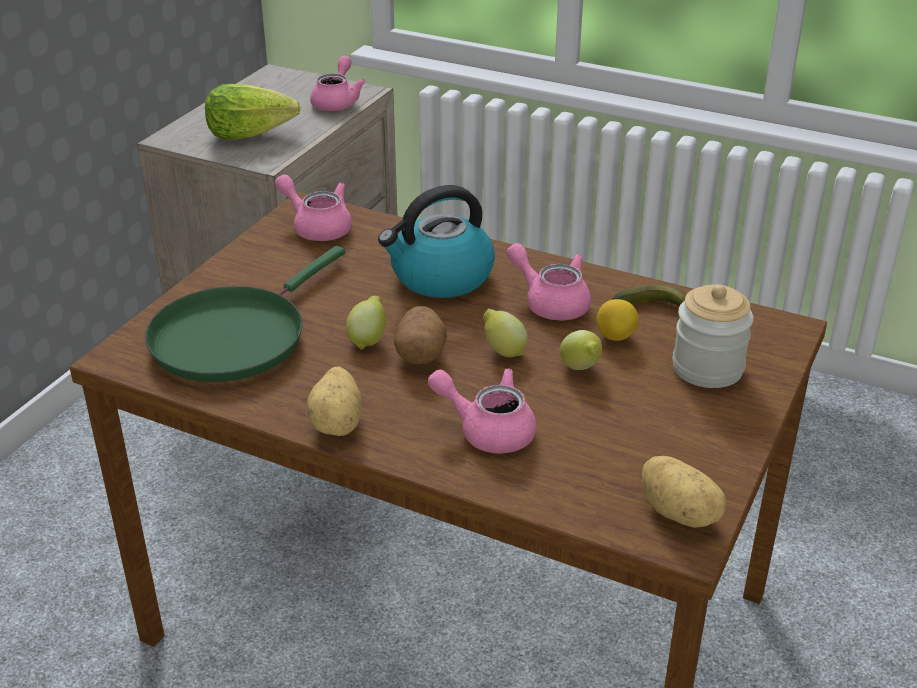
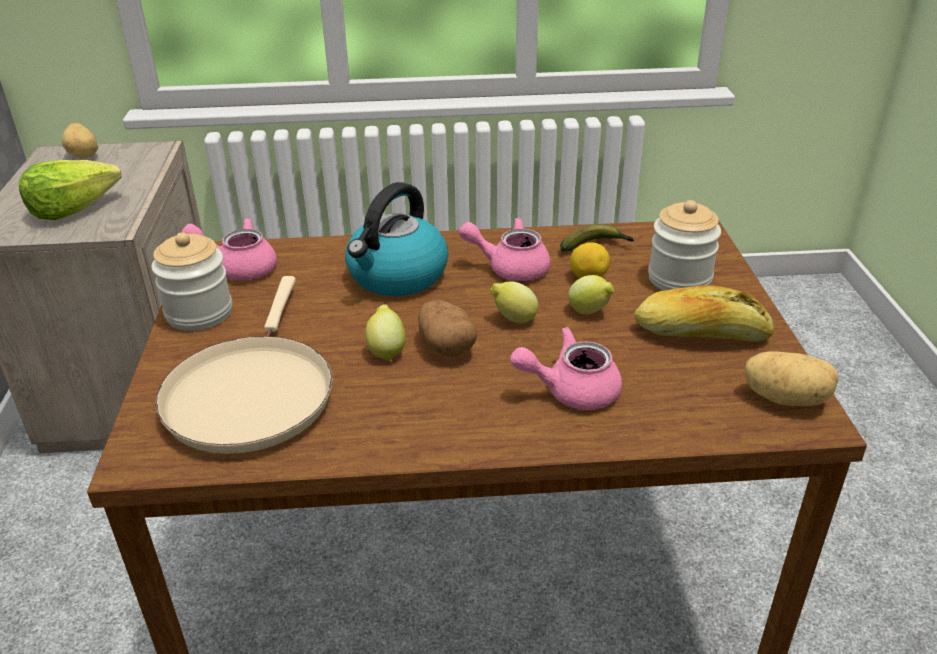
camera: 30 degrees left, 0 degrees up
(234, 336) = (250, 393): green frying pan -> beige frying pan
(253, 257) = (199, 313): none -> jar
(337, 102) = (139, 162): pink teapot -> none
(338, 423) = (435, 436): potato -> potato (84, 155)
(667, 426) = (700, 334): none -> bread

